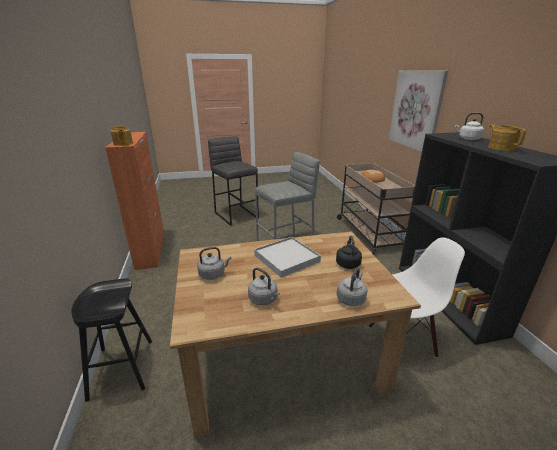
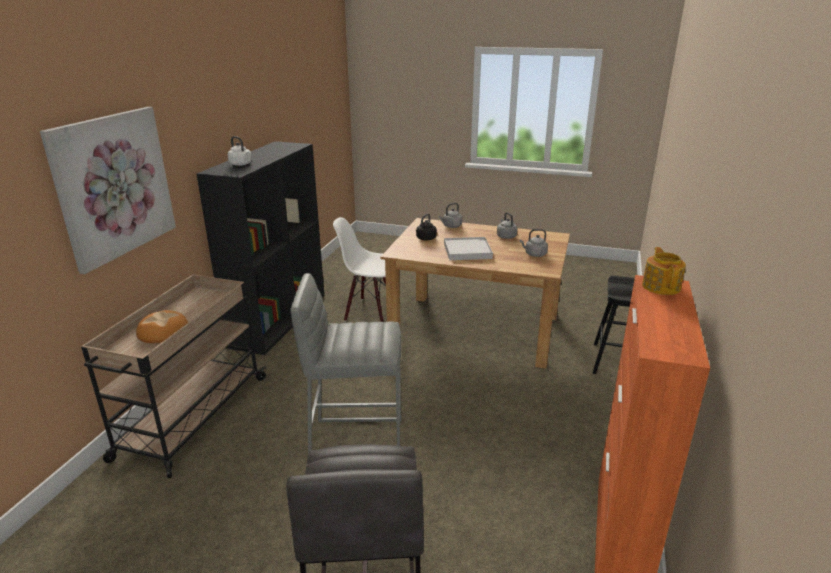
camera: 150 degrees left, 0 degrees up
(501, 148) = (267, 154): teapot -> none

